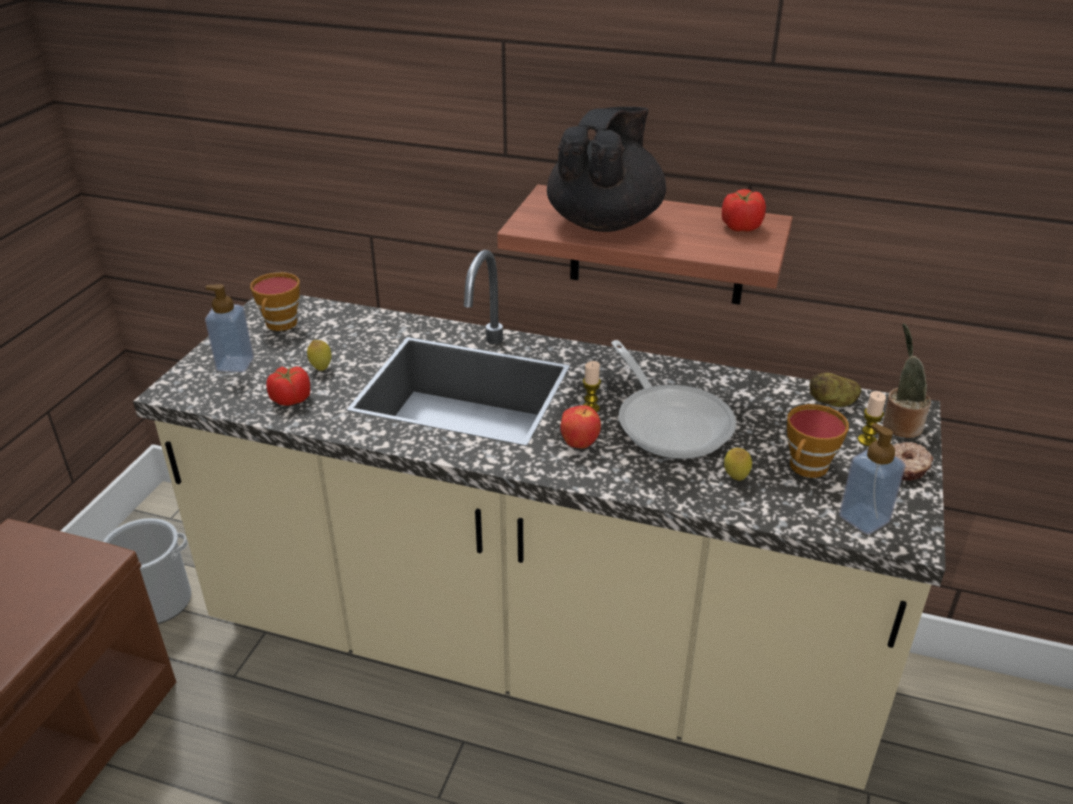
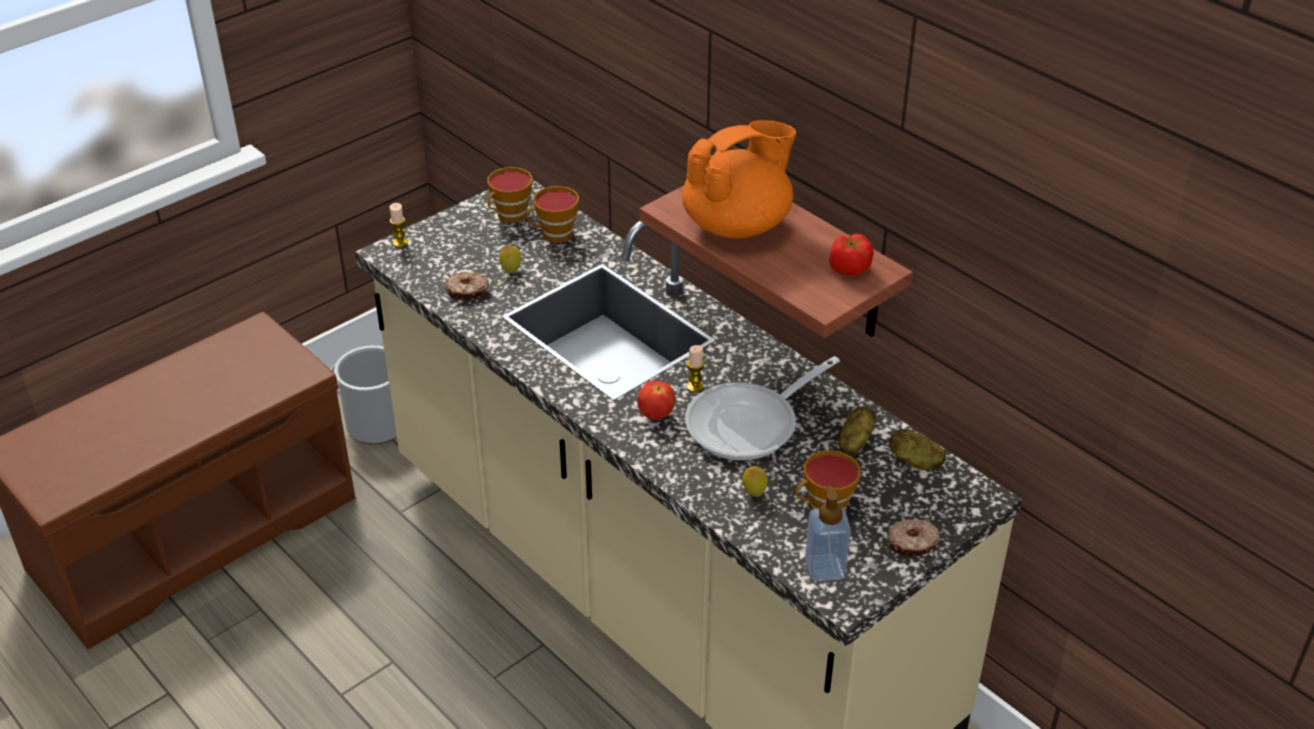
camera: 30 degrees right, 5 degrees up
(235, 364) = (449, 243): soap dispenser -> none
(290, 399) = (467, 291): tomato -> donut
(339, 328) = (554, 235): none -> cup
(605, 222) = (738, 225): black teapot -> orange teapot
(670, 422) = (750, 424): frying pan -> frying pan turned 45 degrees clockwise
(770, 405) = (854, 443): none -> potato
(867, 440) = (906, 507): candle -> candle (400, 243)
(899, 425) = (953, 505): potted plant -> none

